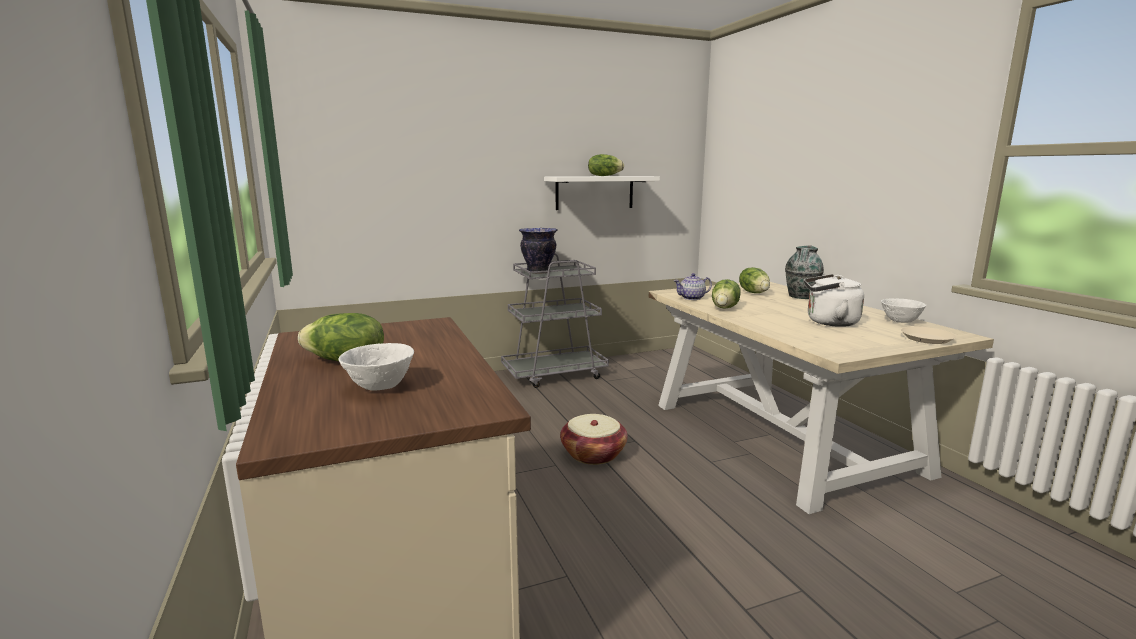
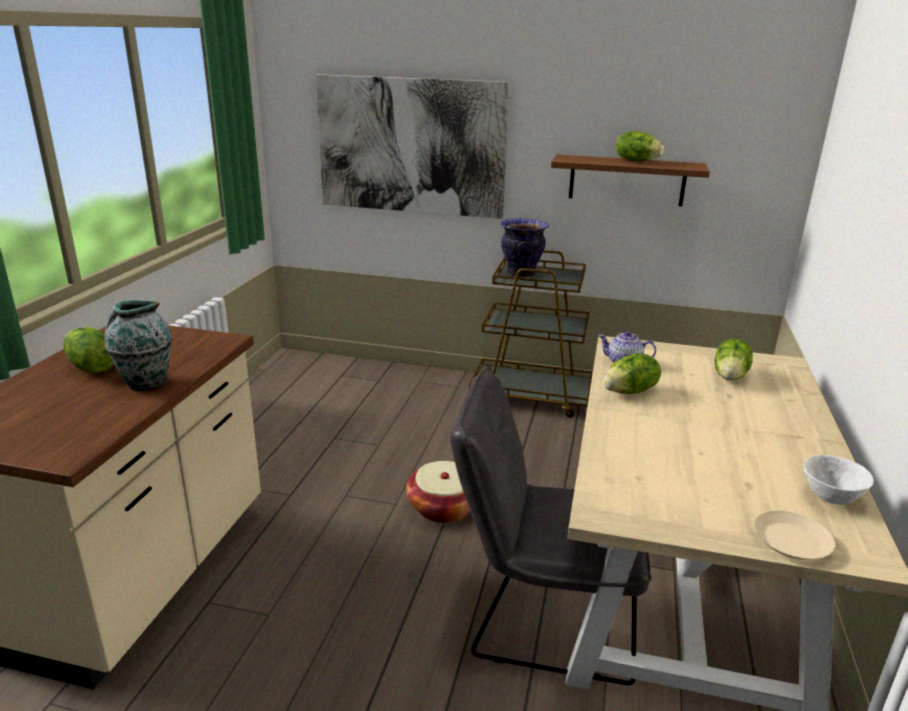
camera: 35 degrees right, 10 degrees up
(379, 387) = (55, 405): white bowl -> none
(422, 177) = (411, 146): none -> picture
(554, 374) = (531, 396): grey cart -> brown cart
(594, 192) = (627, 180): white shelf -> brown shelf
(743, 486) = (541, 616): none -> grey chair
(800, 297) = (782, 403): vase -> vase (146, 383)
(829, 322) = (713, 461): white kettle -> none

